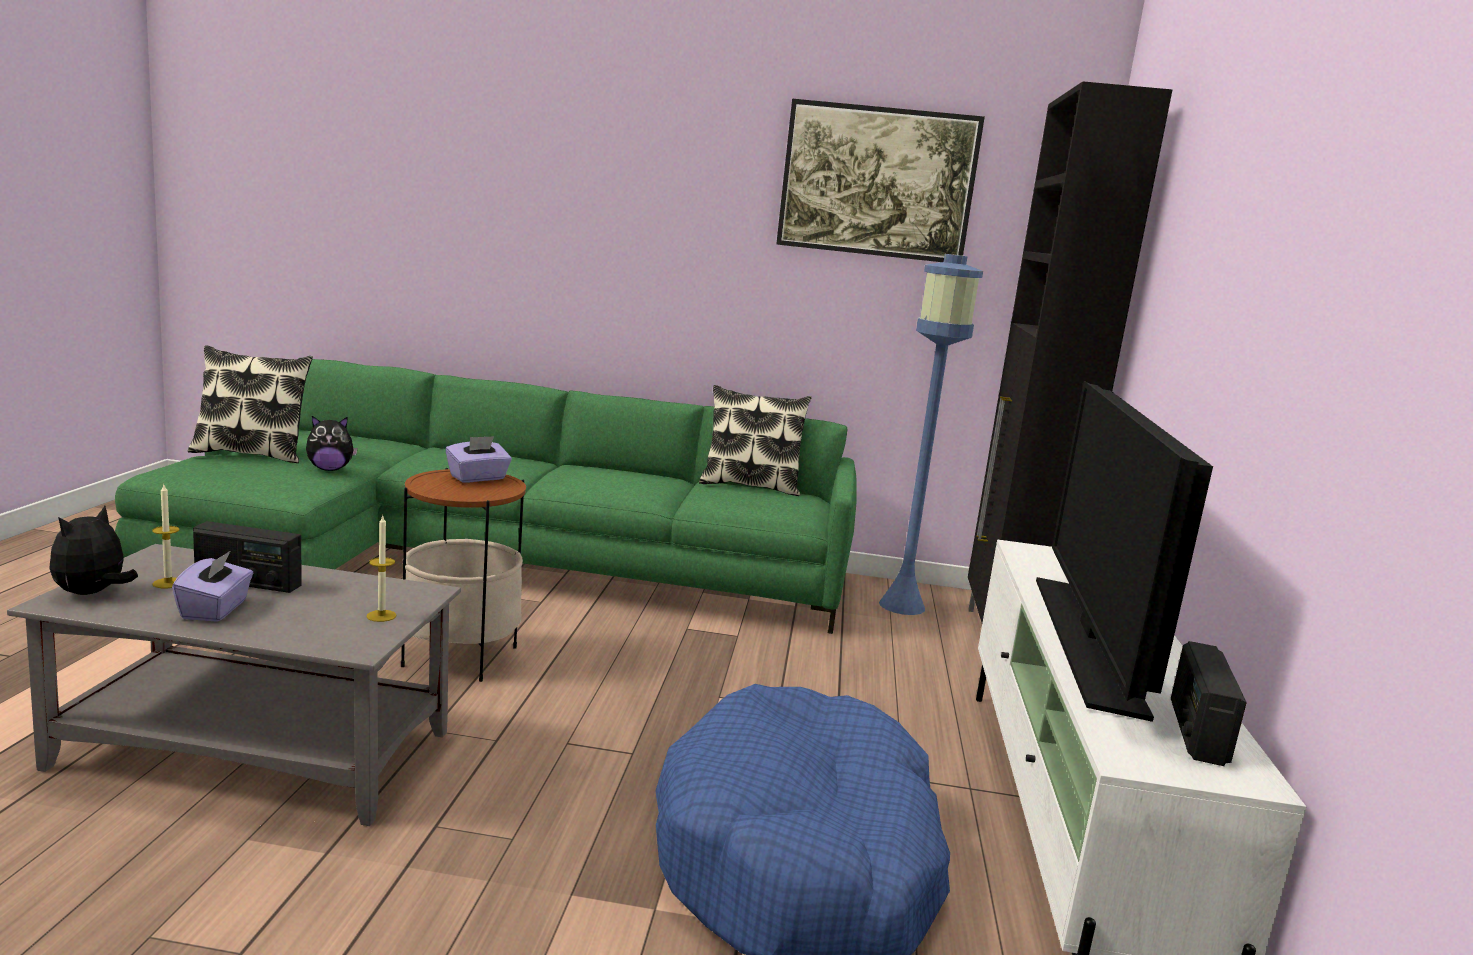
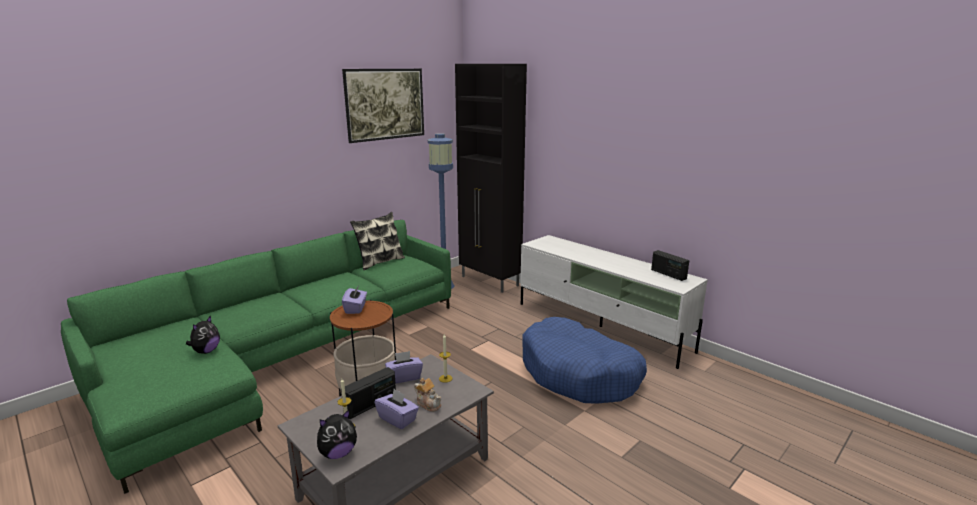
camera: 50 degrees left, 5 degrees up
(92, 593) = (338, 453): plush toy -> plush toy turned 90 degrees counterclockwise
(251, 454) = (137, 369): pillow -> none
(281, 621) = (428, 403): none -> teapot
(357, 585) = (404, 377): none -> purple tissue box
(1088, 642) = (609, 264): television -> none

